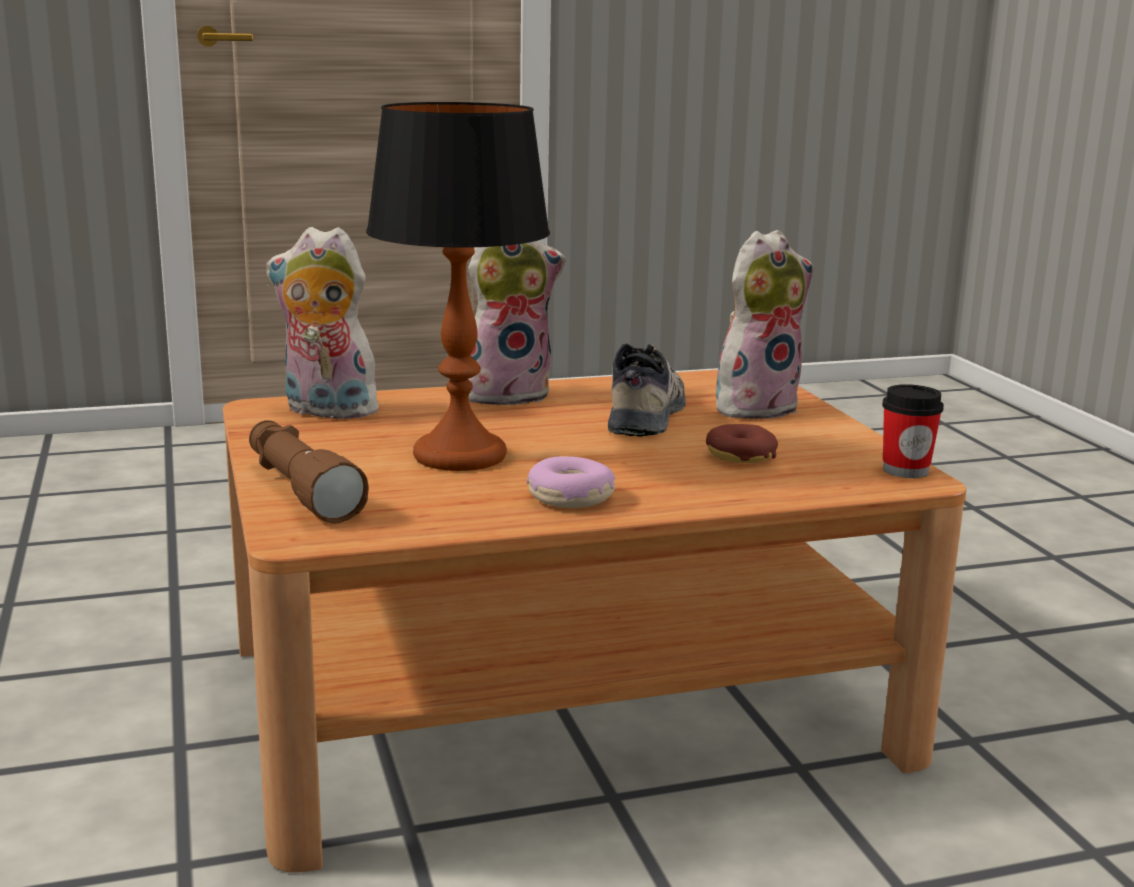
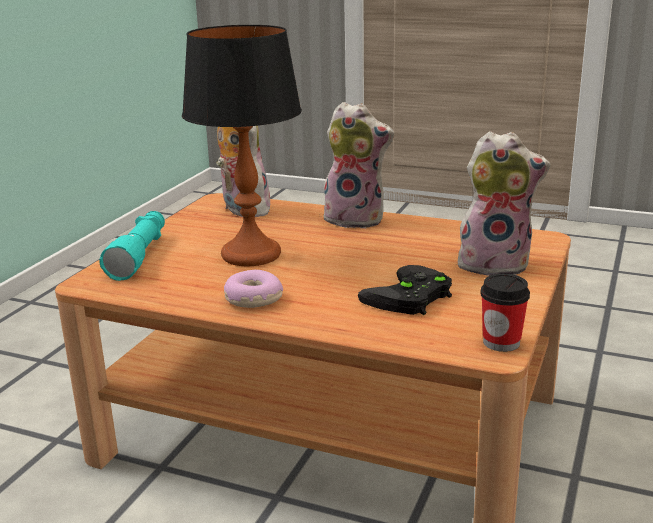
camera: 40 degrees right, 5 degrees up
(300, 490) = (140, 255): brown flashlight -> turquoise flashlight
(648, 412) = (415, 251): shoe -> none
(740, 455) = (409, 298): donut -> black game controller

